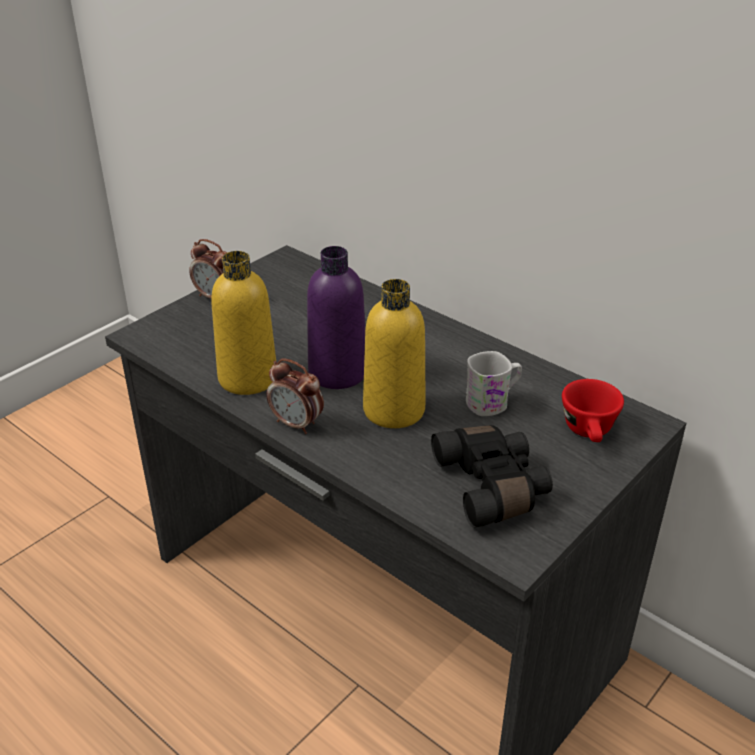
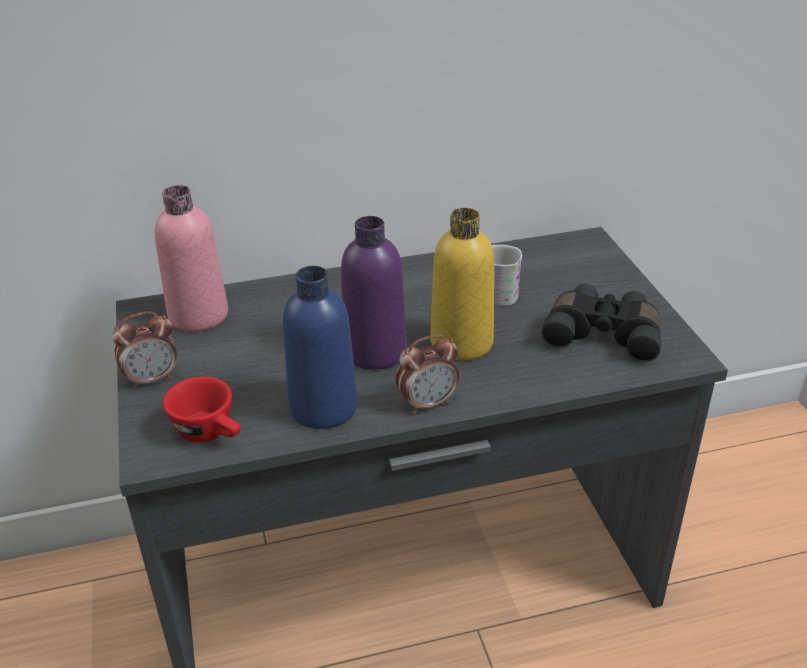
camera: 55 degrees left, 0 degrees up
(248, 378) = (323, 407): yellow bottle -> blue bottle
(302, 281) = (198, 315): none -> pink bottle
(590, 432) = (578, 267): red cup -> red cup (211, 433)

